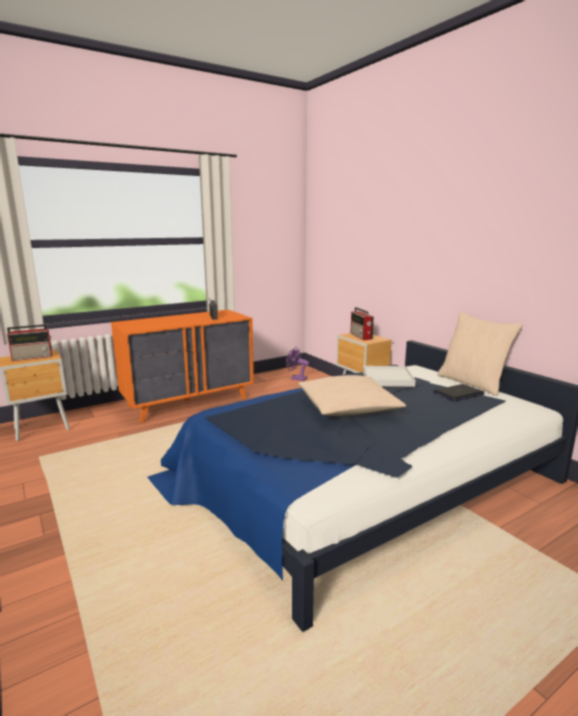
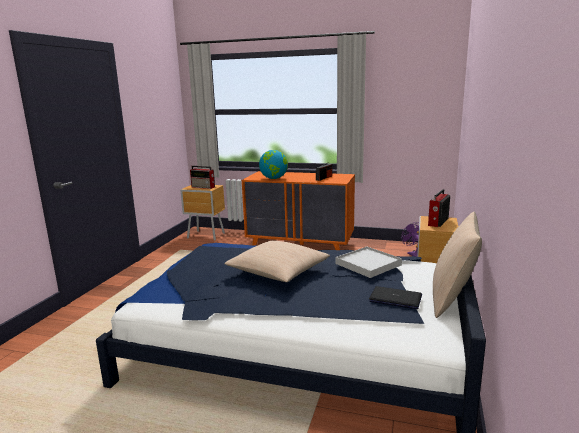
camera: 50 degrees right, 0 degrees up
(162, 325) = (274, 178): none -> globe

